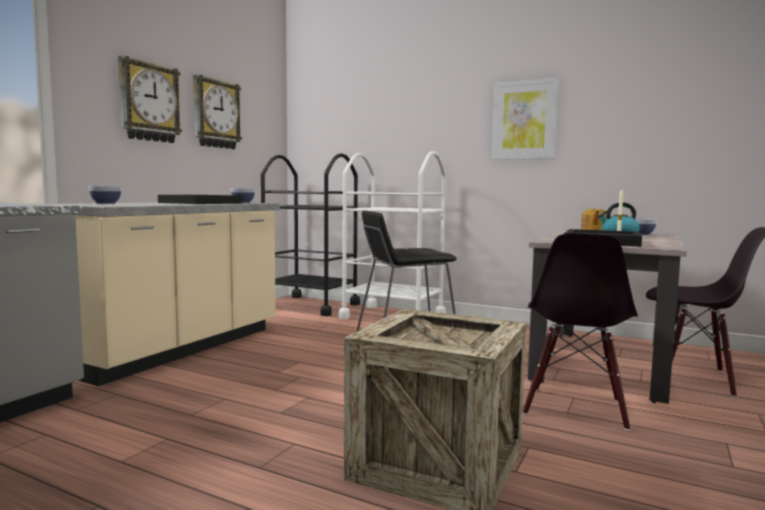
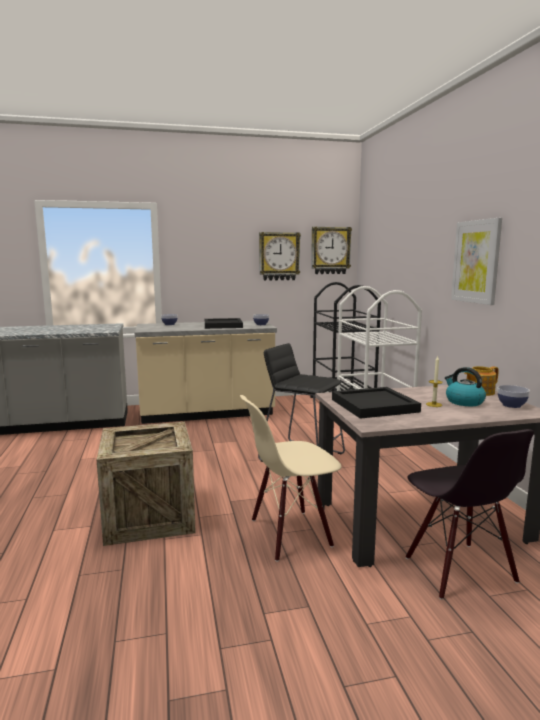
camera: 50 degrees right, 5 degrees up
(148, 102) = (223, 256): wall clock -> wall clock (330, 250)
(575, 408) = (290, 534): black chair -> beige chair

